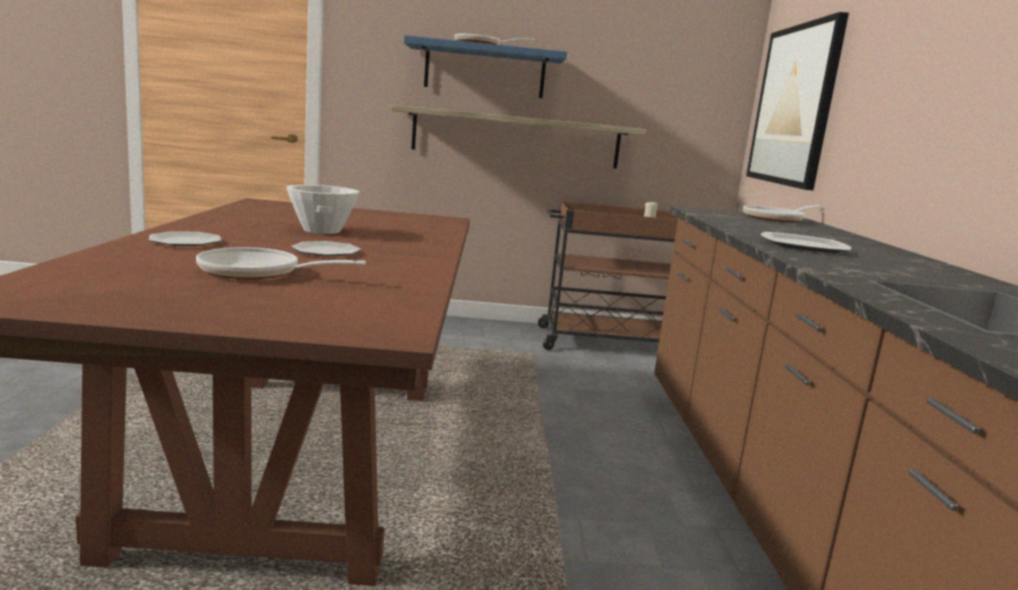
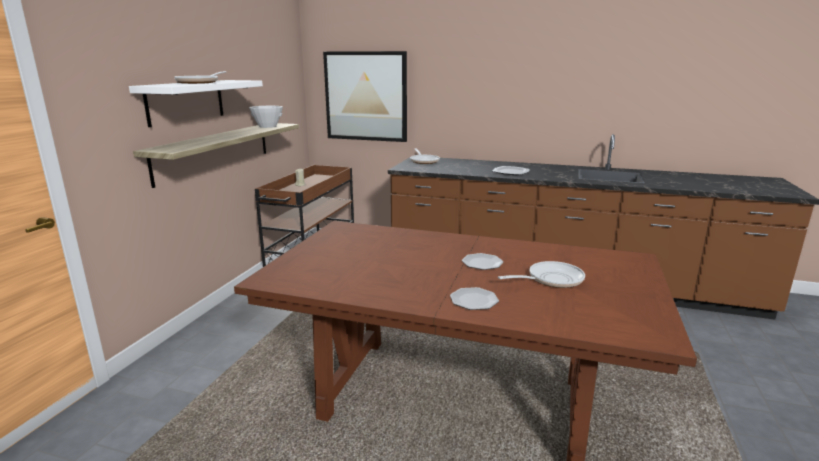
camera: 70 degrees left, 5 degrees up
(257, 272) = (551, 279): frying pan -> frying pan turned 135 degrees counterclockwise
(321, 230) = (407, 262): white bowl -> white bowl (267, 126)
(485, 70) = (186, 101): blue shelf -> white shelf

